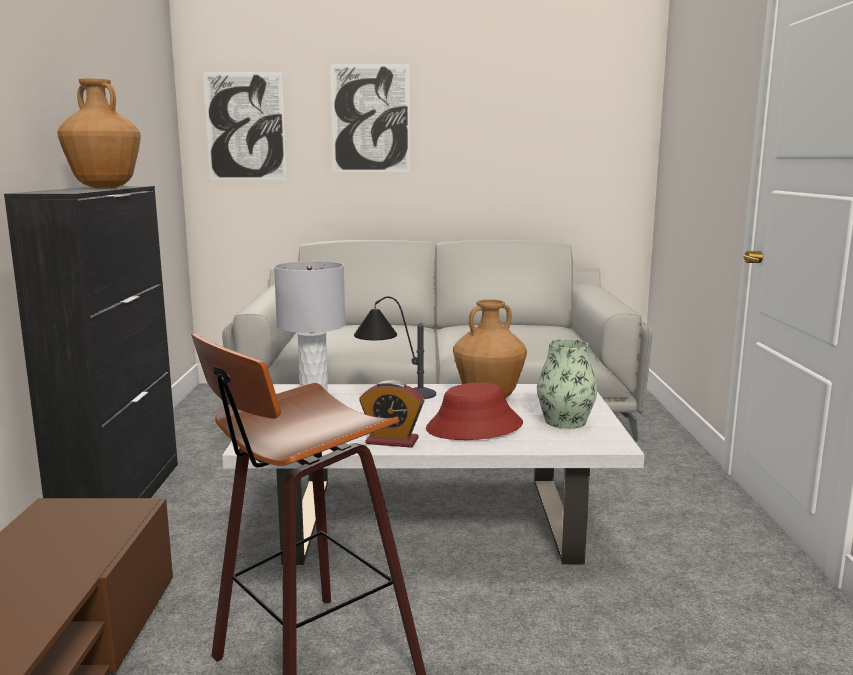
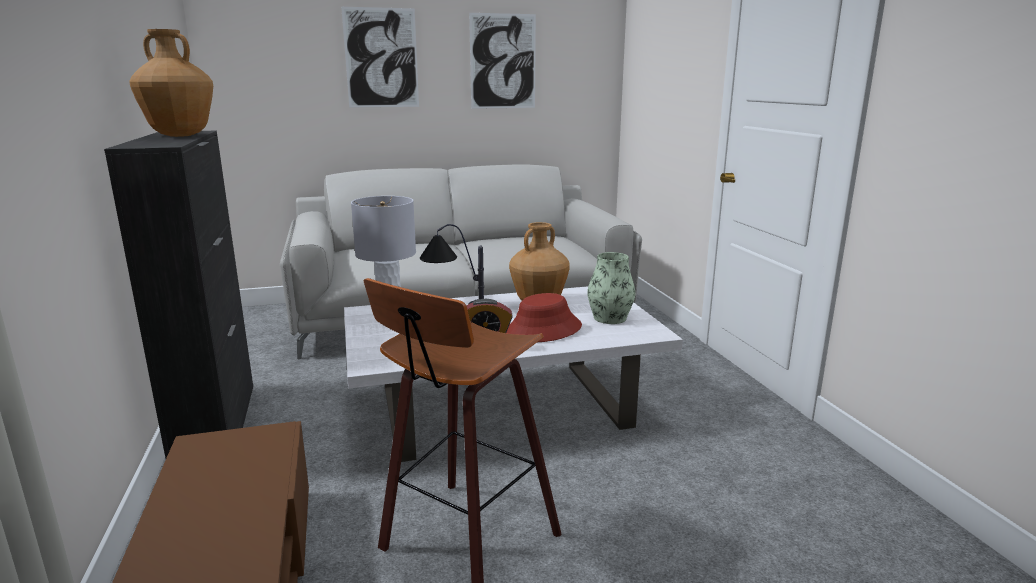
camera: 15 degrees left, 5 degrees up
(245, 126) = (261, 65): picture -> picture (503, 61)

